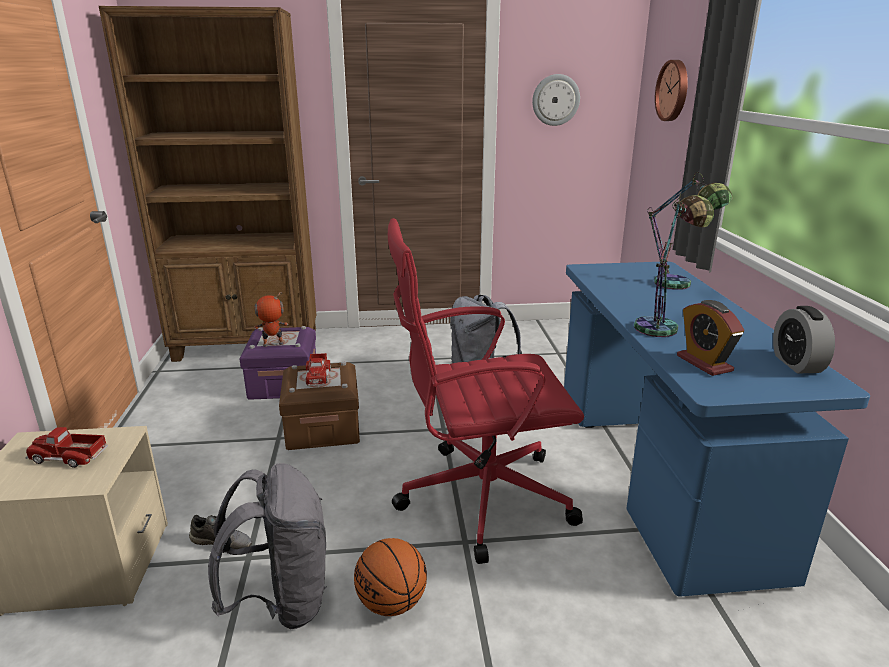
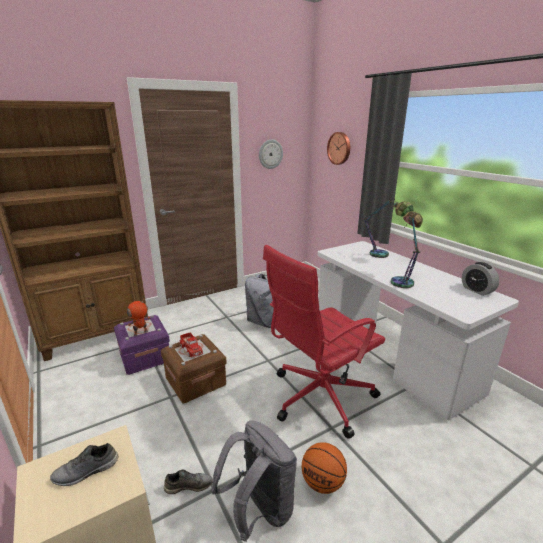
camera: 25 degrees left, 0 degrees up
(68, 457) = (86, 472): toy truck -> grey shoe
(657, 473) = (389, 355): blue desk -> white desk
(704, 363) = (443, 299): alarm clock -> none

